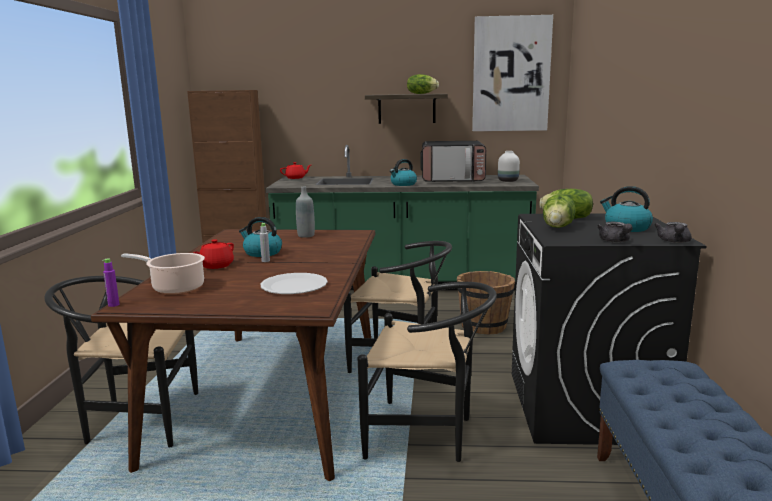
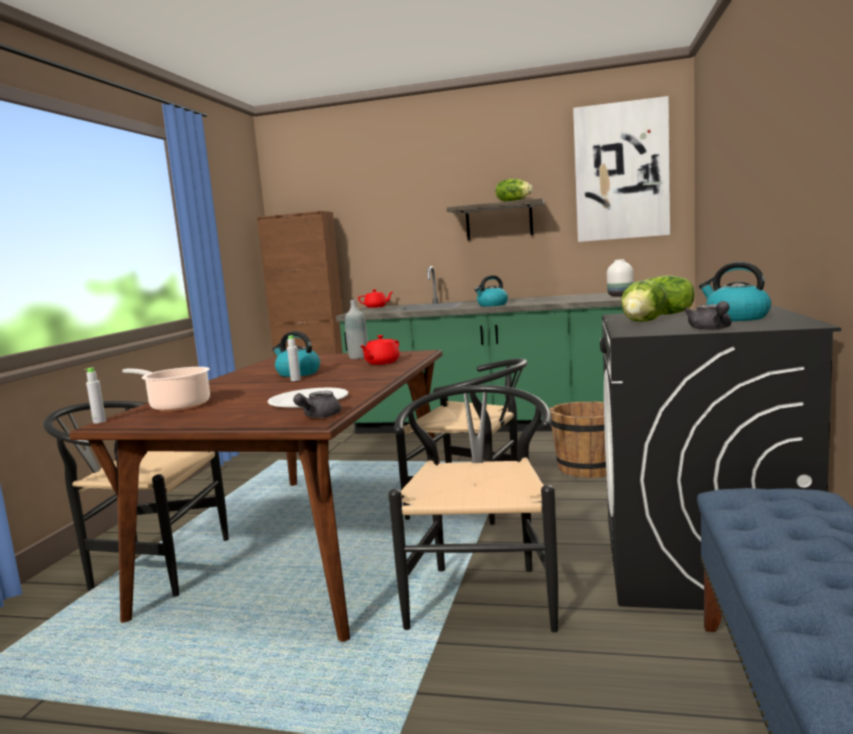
camera: 10 degrees right, 5 degrees down
(113, 305) = (99, 422): purple bottle -> grey bottle
(215, 266) = (237, 386): red teapot -> red teapot (381, 363)
(428, 435) = (483, 591): black chair -> black chair turned 105 degrees counterclockwise
(453, 179) = (554, 298): microwave -> none
(674, 242) = (795, 326): grey teapot -> grey teapot (317, 416)

